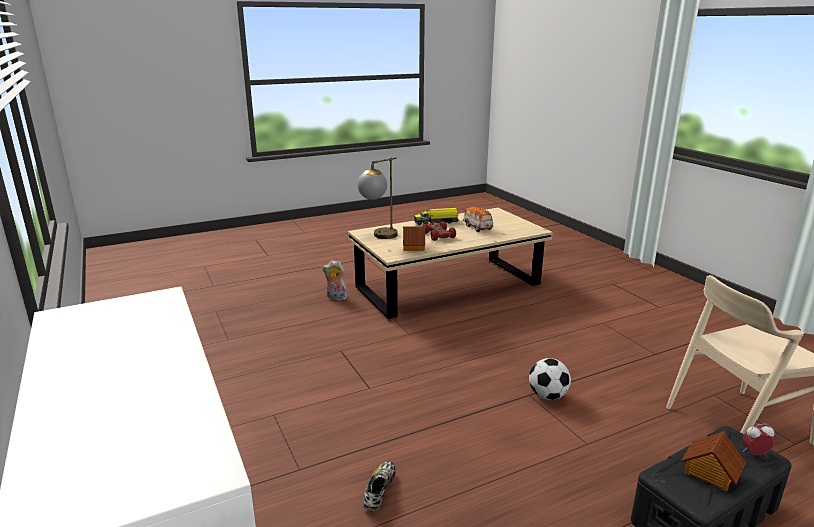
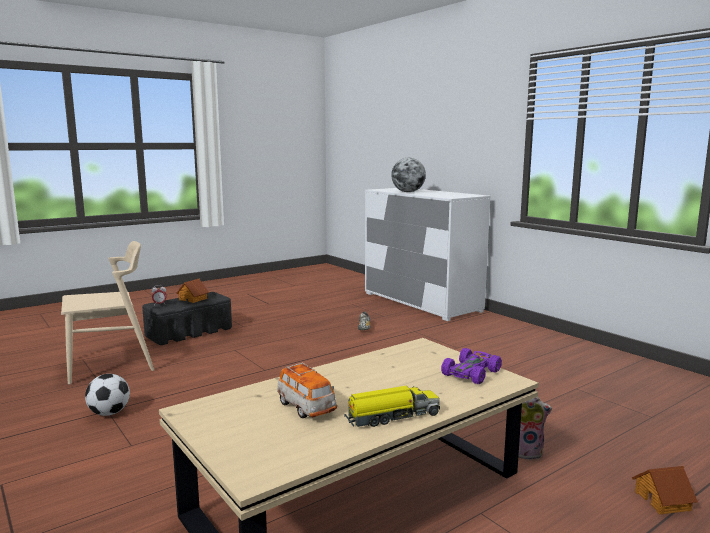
camera: 170 degrees right, 10 degrees down
(166, 381) = (408, 192): none -> globe
(378, 237) = (471, 373): table lamp -> purple toy car
(413, 247) = (404, 359): toy house -> toy house (663, 501)
(438, 235) = (376, 383): red toy car -> none
(547, 396) = (249, 370): football -> football (109, 413)

